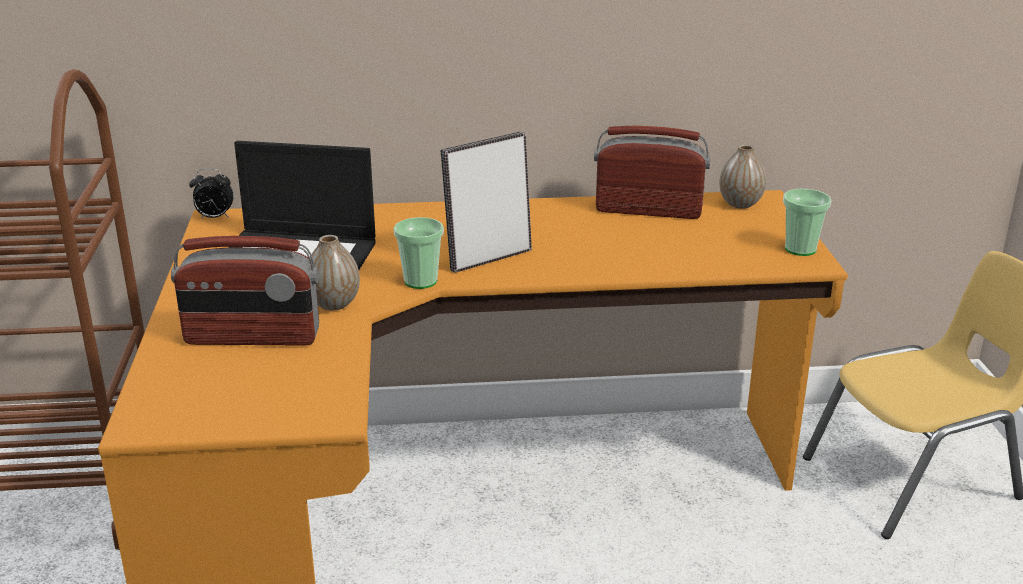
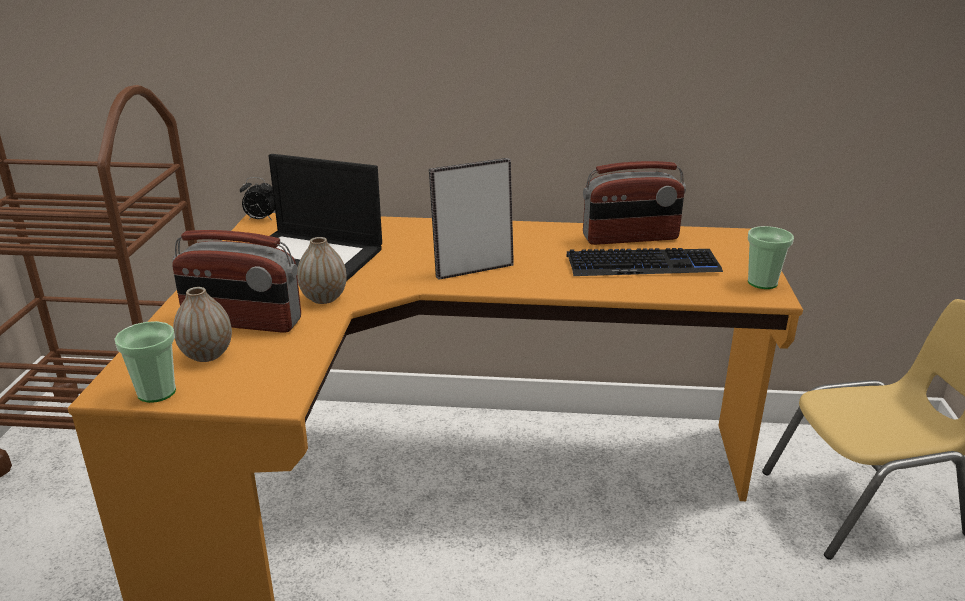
camera: 10 degrees right, 0 degrees up
(420, 281) = (406, 285): cup -> cup (156, 392)
(648, 210) = (630, 238): radio -> radio turned 150 degrees clockwise
(671, 239) = (642, 265): none -> keyboard
(740, 204) = (716, 238): vase -> vase (207, 355)

